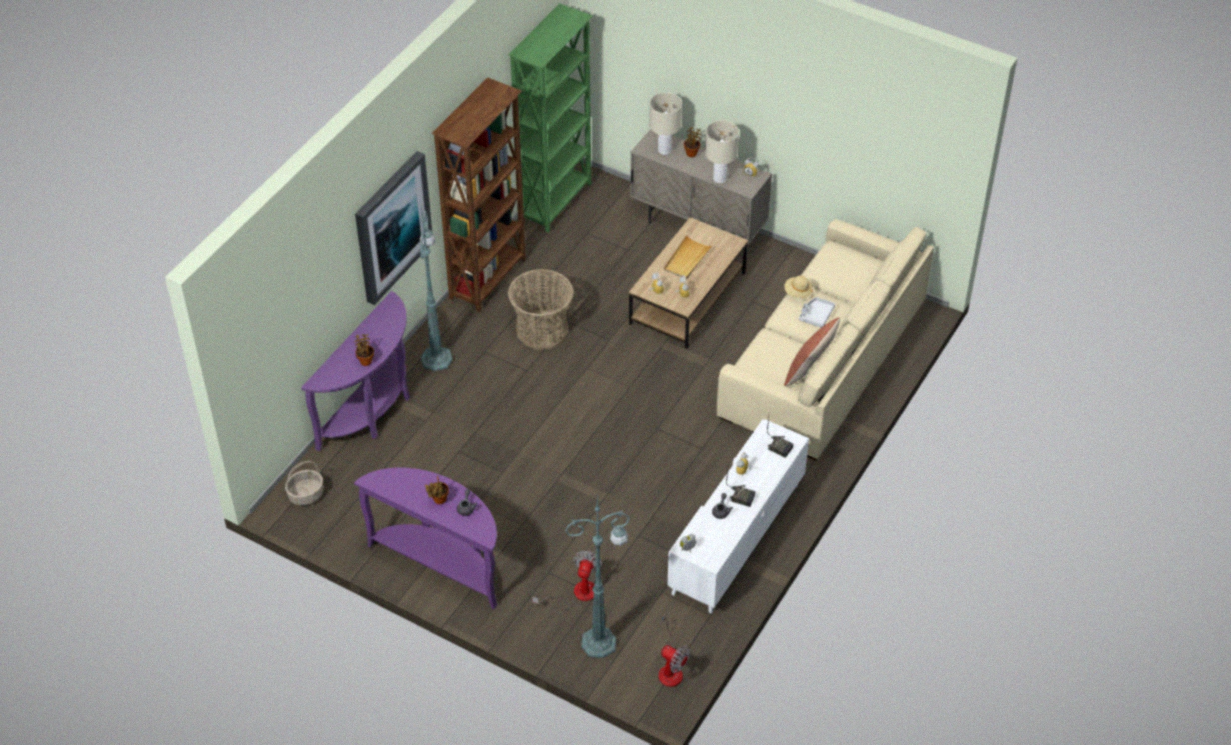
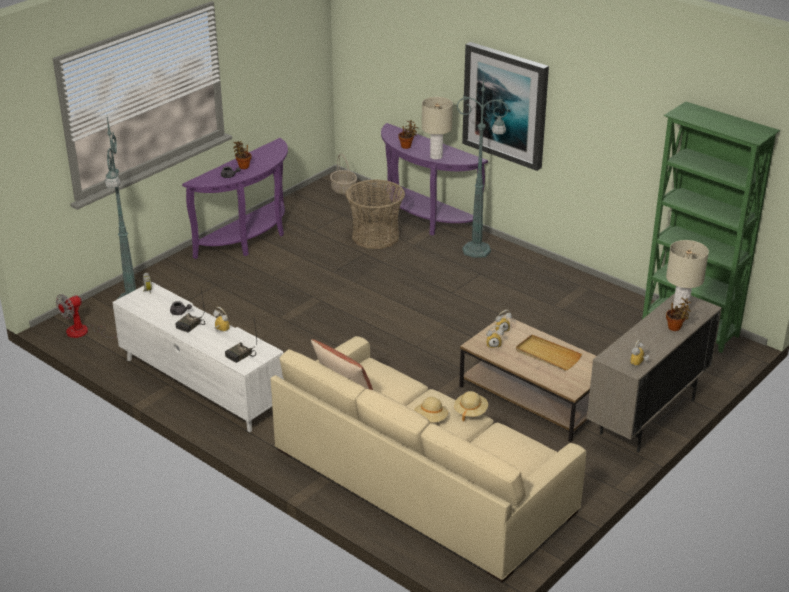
camera: 100 degrees right, 15 degrees down
(489, 279) = (577, 282): brown bookcase -> none
(542, 330) = (502, 305): basket -> basket (375, 236)
(577, 594) = (186, 295): fan -> none
(719, 178) = (630, 341): beige table lamp -> beige table lamp (436, 156)
(816, 315) = (430, 419): grey tray -> beige hat

